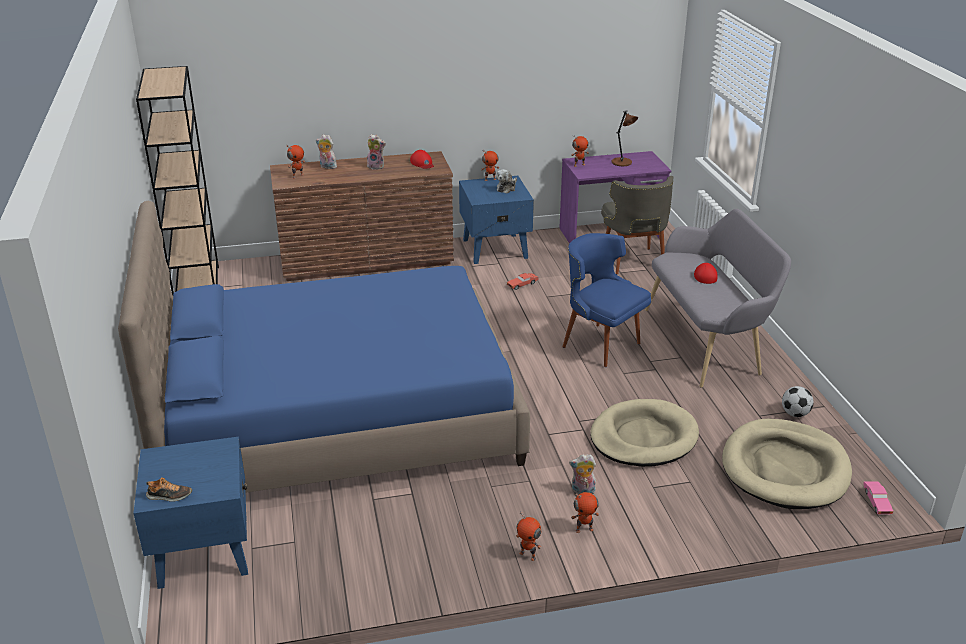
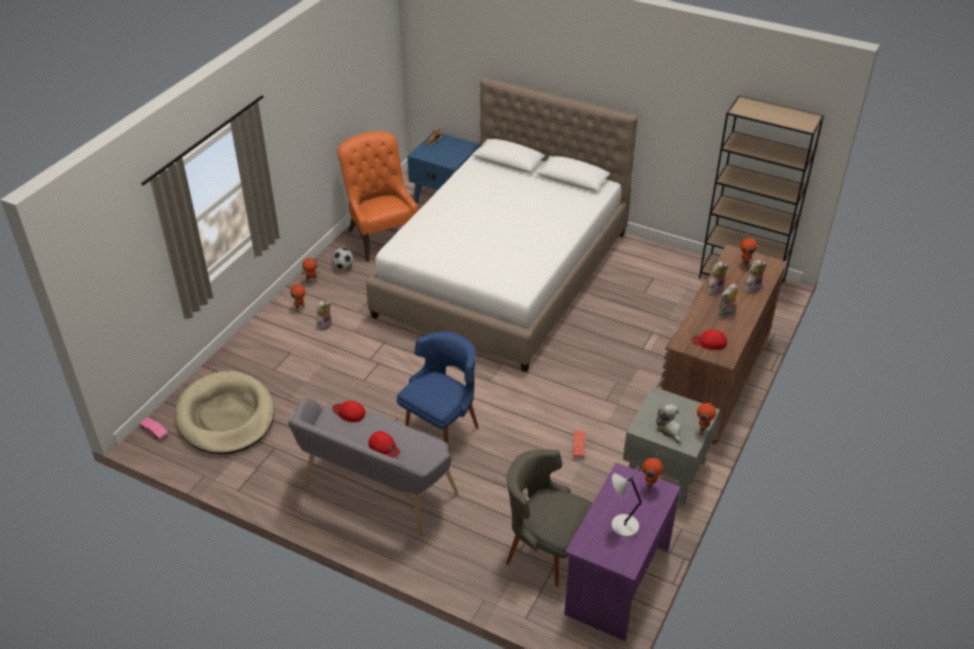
camera: 130 degrees right, 10 degrees up
(336, 416) = (504, 274): blue bed -> white bed
(350, 177) = (714, 289): none -> plush toy
(368, 552) = (381, 238): none -> orange chair
(496, 248) = (664, 472): blue nightstand -> grey nightstand
(601, 346) = (441, 430): blue chair -> blue chair turned 45 degrees counterclockwise
(622, 163) = (623, 526): brown table lamp -> grey table lamp
(643, 437) = (329, 378): beige dog bed -> none
(705, 305) = (349, 412): none -> red cap
(795, 414) = (252, 467): football -> football (343, 267)

